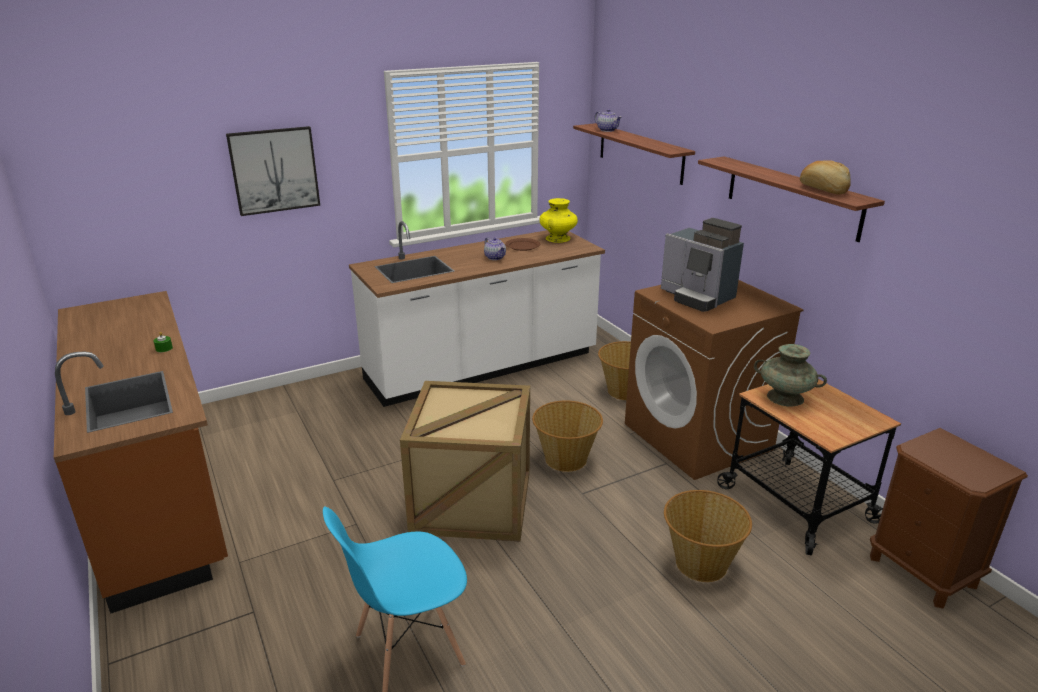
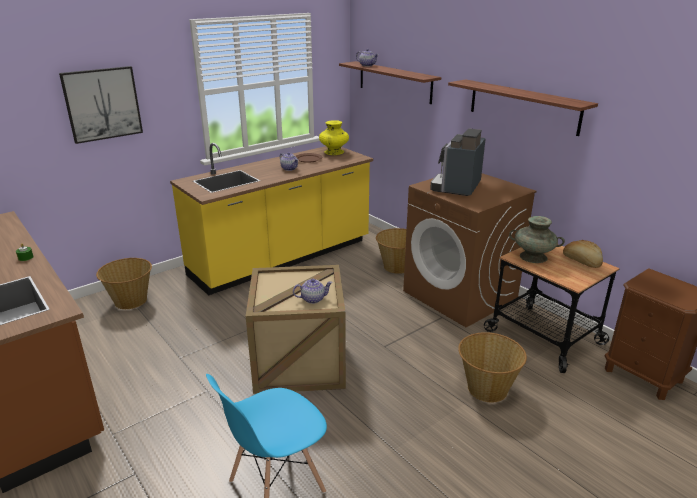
camera: 10 degrees left, 0 degrees up
(483, 368) = (282, 259): white counter -> yellow counter
(486, 426) = (313, 299): none -> teapot
(566, 459) = (365, 322): basket -> basket (130, 301)
(697, 297) = (457, 187): coffee machine -> coffee machine turned 75 degrees clockwise
(823, 190) = (551, 98): bread -> bread (581, 261)

